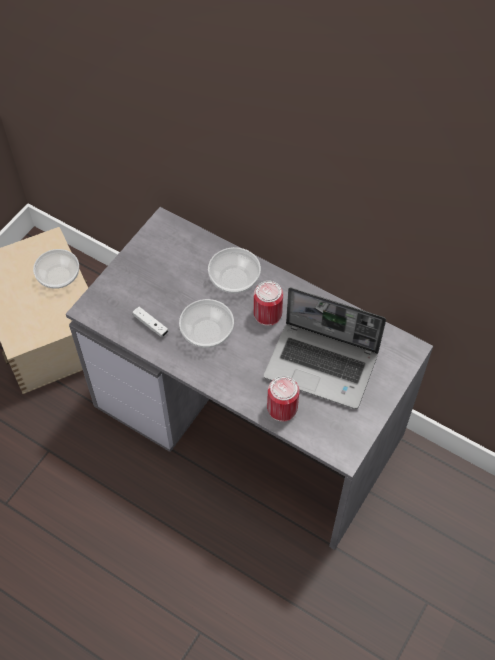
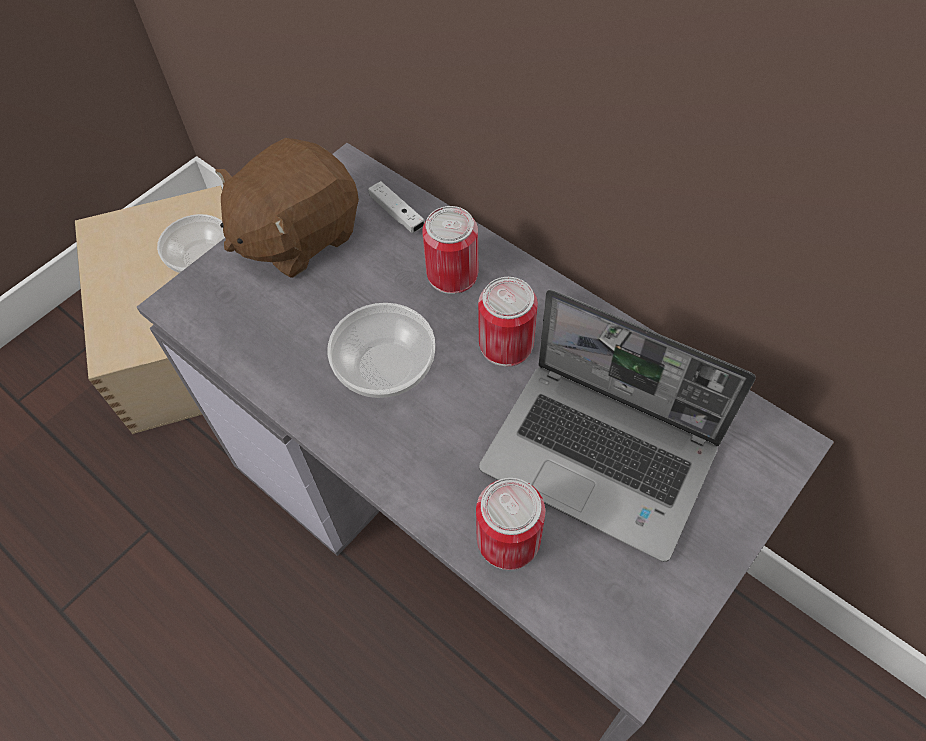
camera: 10 degrees right, 0 degrees up
(144, 265) = (296, 235): none -> brown plush toy
(150, 325) = (283, 342): white game controller -> white game controller (397, 214)
(233, 279) = (452, 274): bowl -> can

